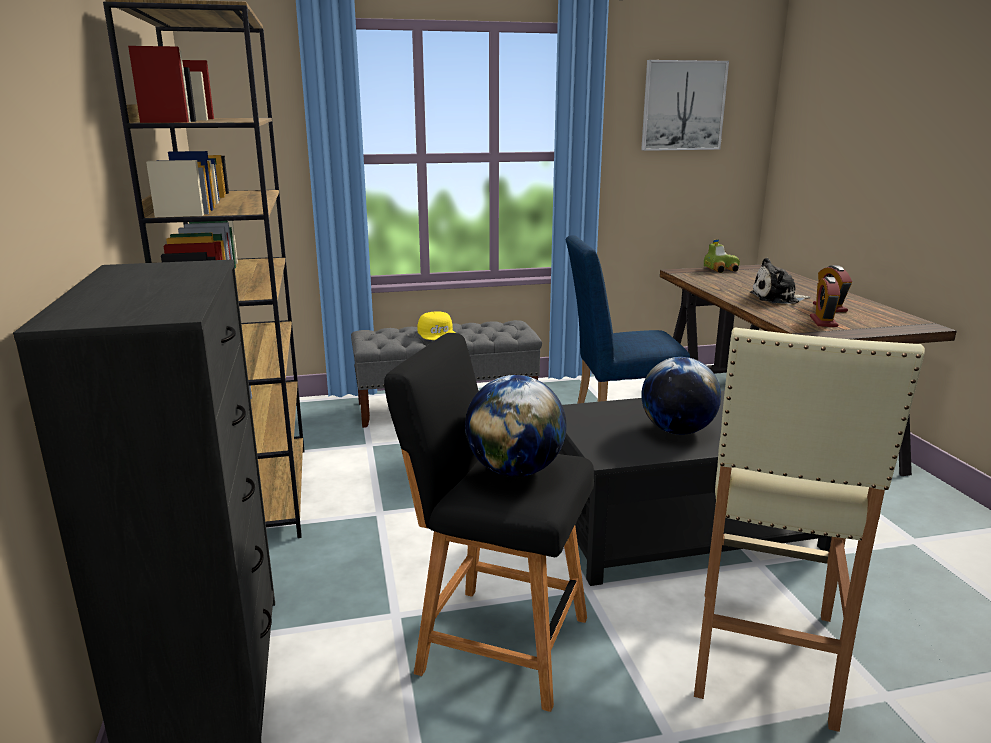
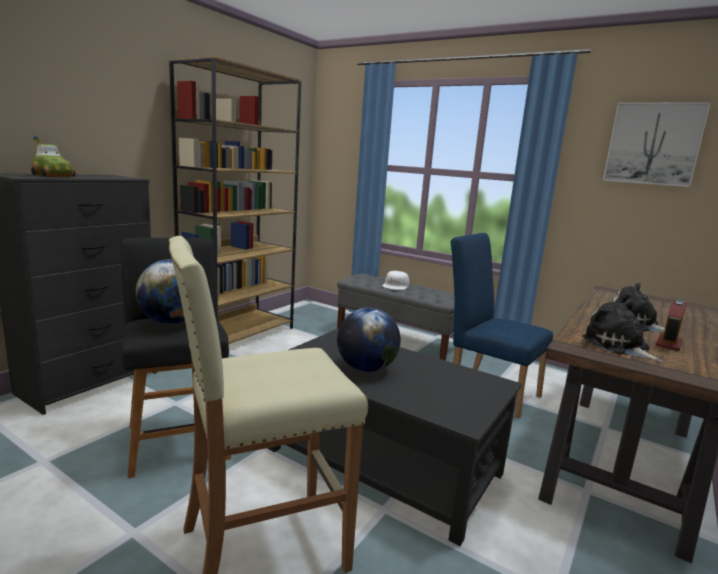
camera: 45 degrees right, 5 degrees down
(437, 333) = (396, 285): yellow cap -> white cap
(720, 269) = (654, 299): toy car -> toy car (54, 176)
(823, 322) = (618, 346): alarm clock -> plush toy

